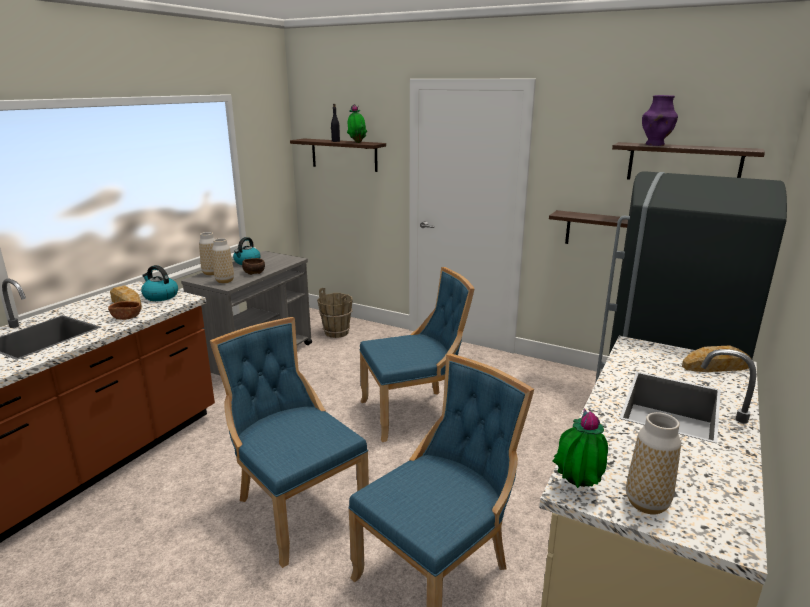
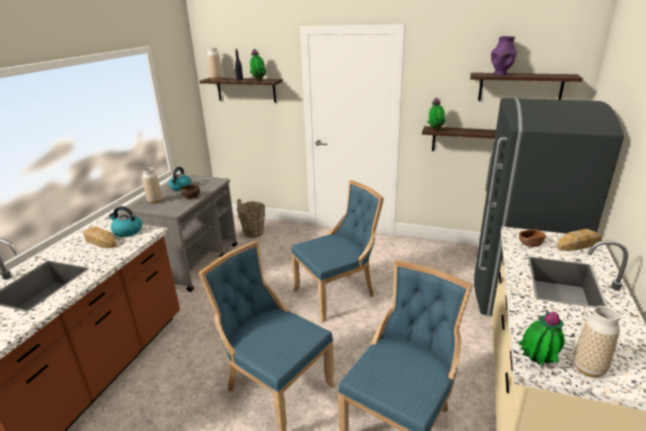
camera: 10 degrees left, 5 degrees up
(126, 317) = (107, 255): brown bowl -> brown bowl (530, 243)
(225, 281) = (170, 207): vase -> vase (216, 79)
(568, 215) = (435, 130): none -> potted plant

